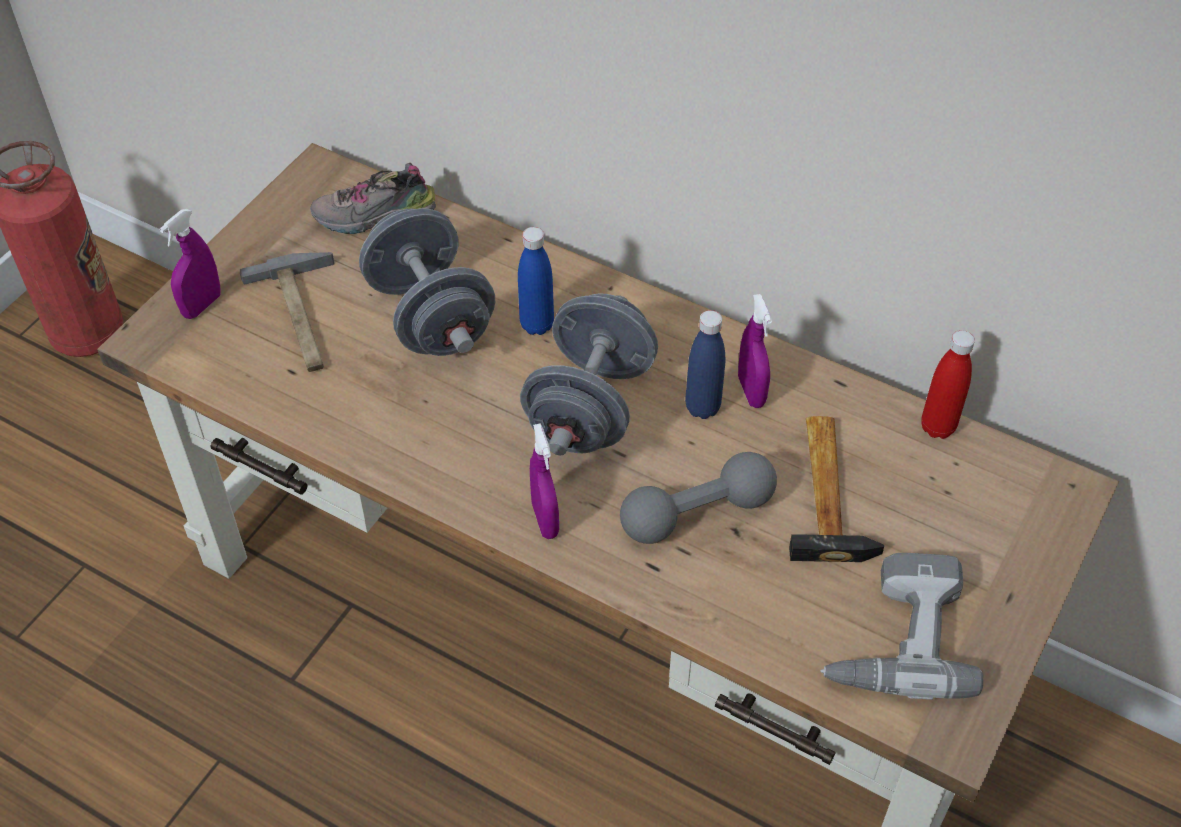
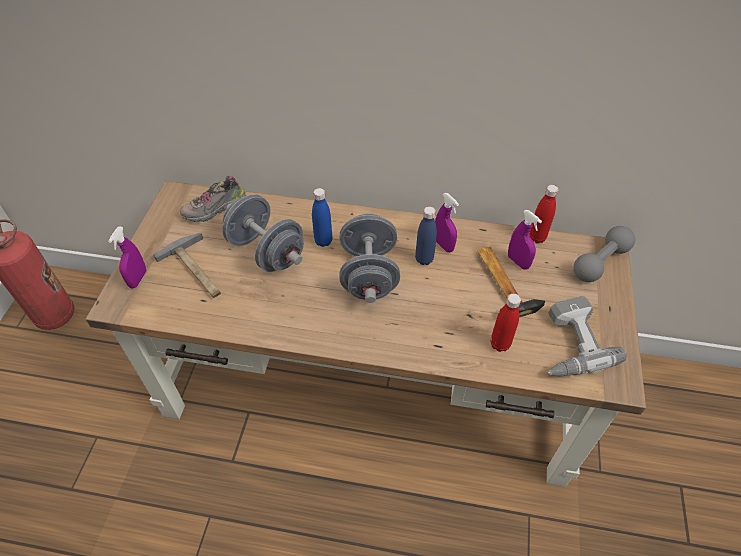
camera: 20 degrees left, 0 degrees up
(545, 520) = (373, 338): purple spray bottle -> purple spray bottle (518, 262)
(697, 513) = (447, 312): grey dumbbell -> grey dumbbell (600, 262)
(765, 598) = (500, 344): none -> red bottle

